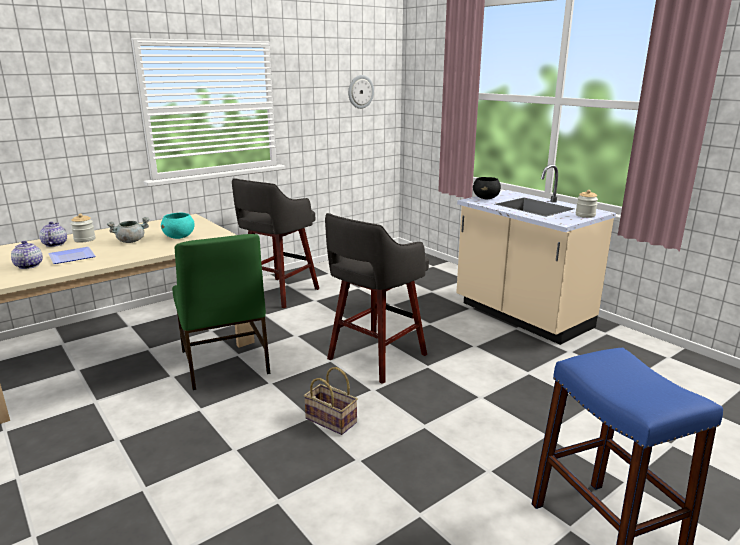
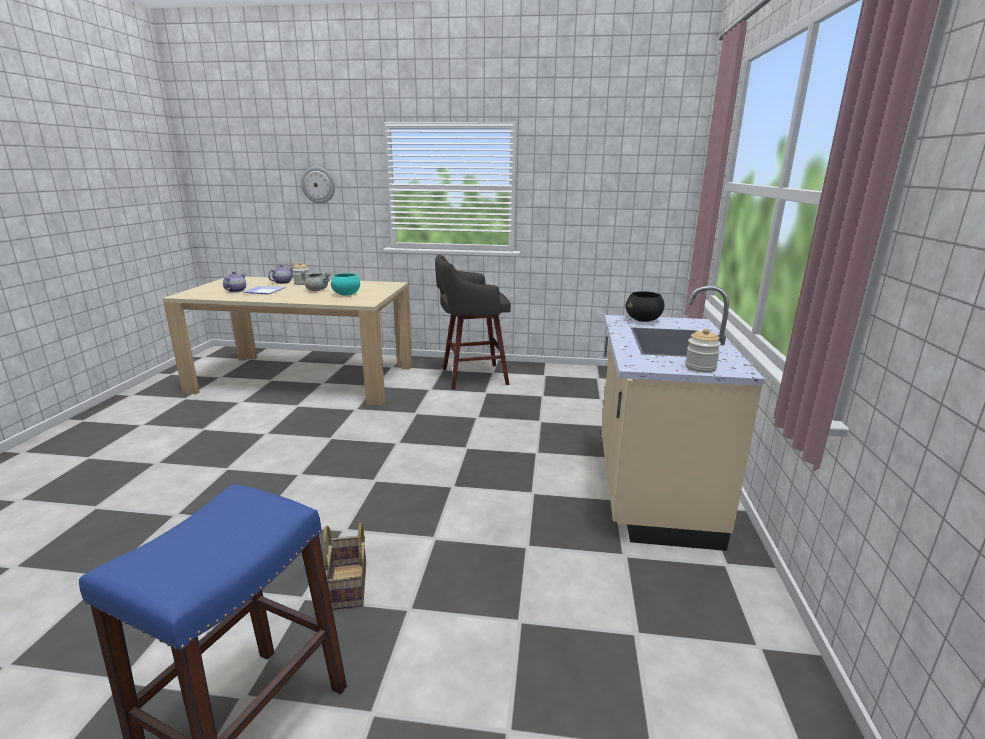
camera: 45 degrees right, 0 degrees up
(224, 363) = (337, 411): green chair -> none
(332, 420) = (305, 485): basket -> basket (349, 587)
(360, 91) = (631, 180): wall clock -> wall clock (318, 185)
(375, 358) = (429, 457): grey stool -> none

